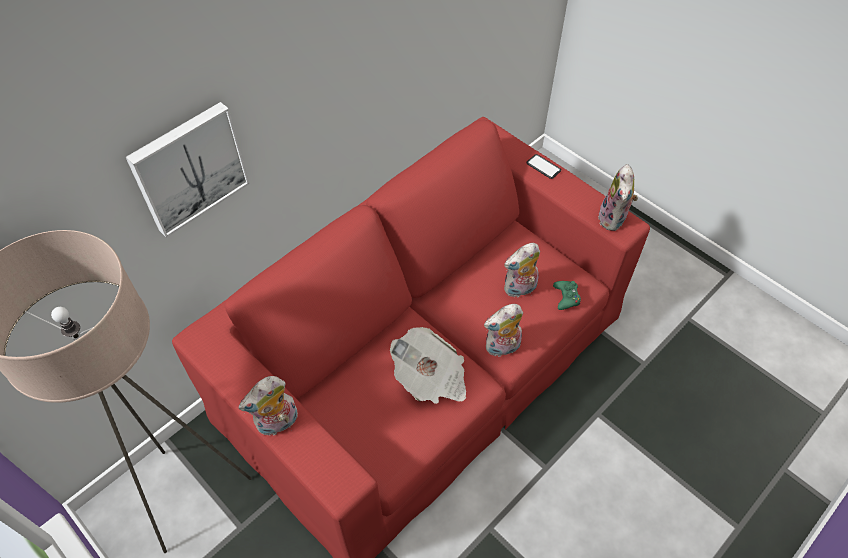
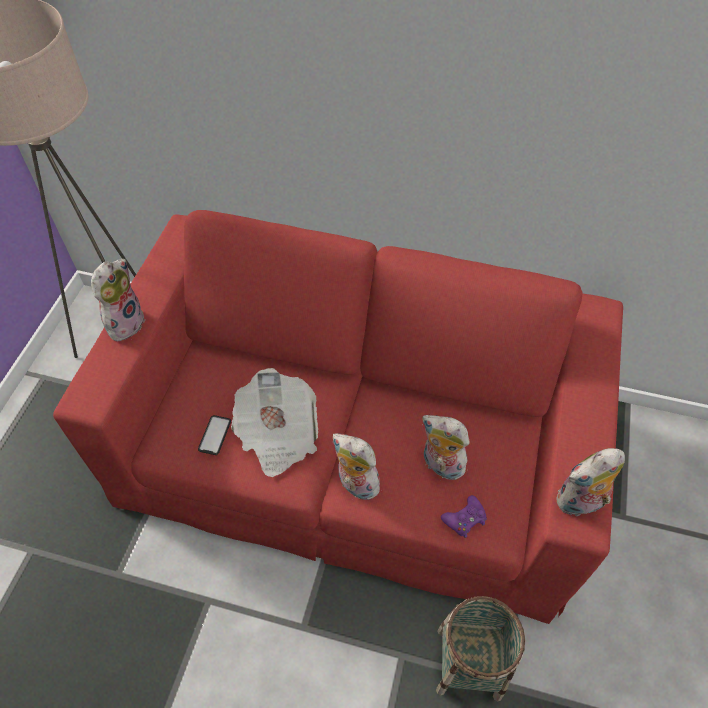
camera: 60 degrees right, 0 degrees up
(188, 168) = (228, 68): picture -> none
(277, 423) = (125, 322): plush toy -> plush toy turned 90 degrees clockwise
(543, 167) = (597, 391): phone -> phone (214, 435)
(566, 297) = (465, 519): green game controller -> purple game controller
(621, 376) = (468, 663): none -> basket

